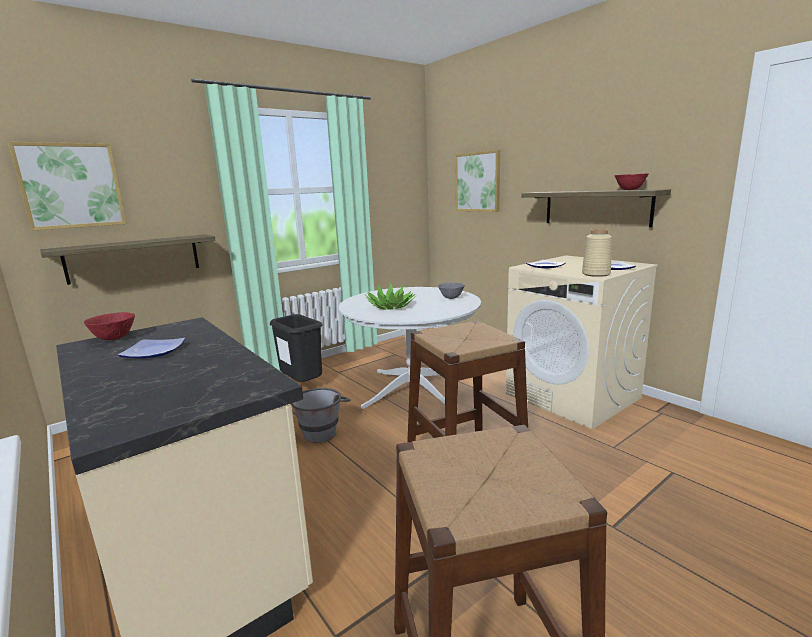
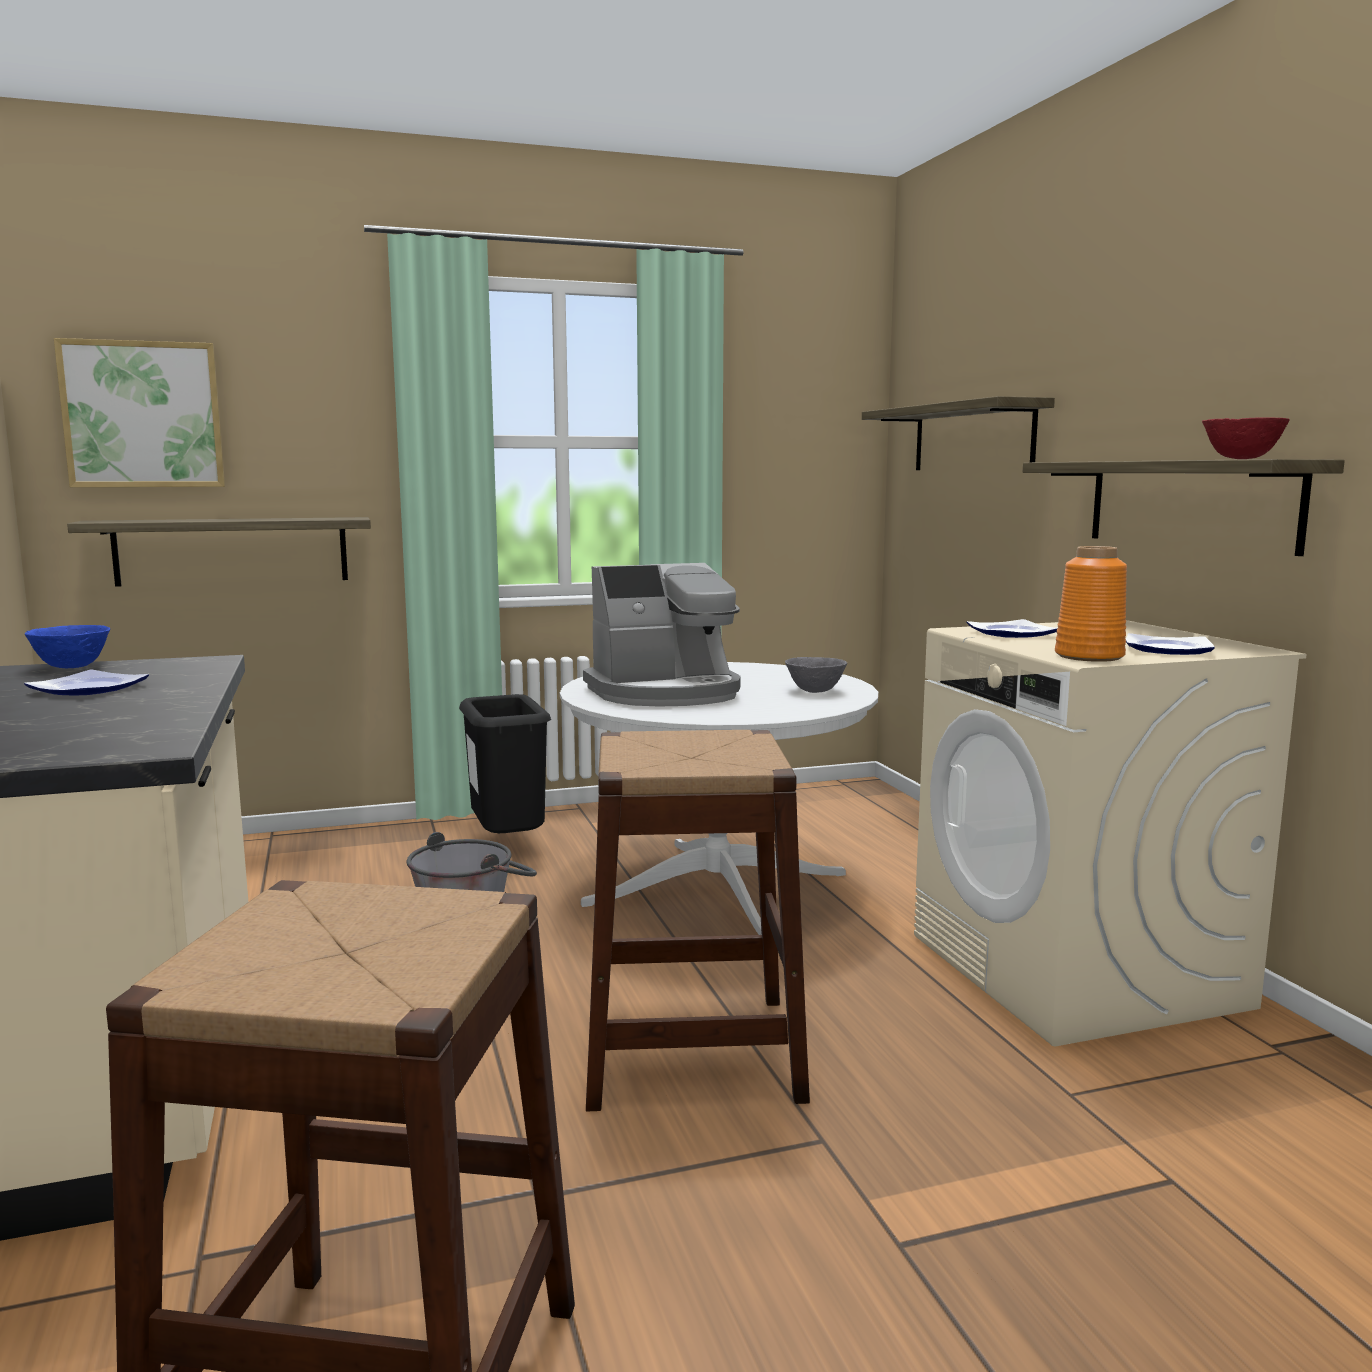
camera: 20 degrees right, 5 degrees down
(114, 338) = (72, 667): red bowl -> blue bowl
(391, 307) = (666, 693): potted plant -> coffee machine
(478, 182) = (972, 438): picture -> shelf
(596, 274) = (1090, 656): beige vase -> orange vase

